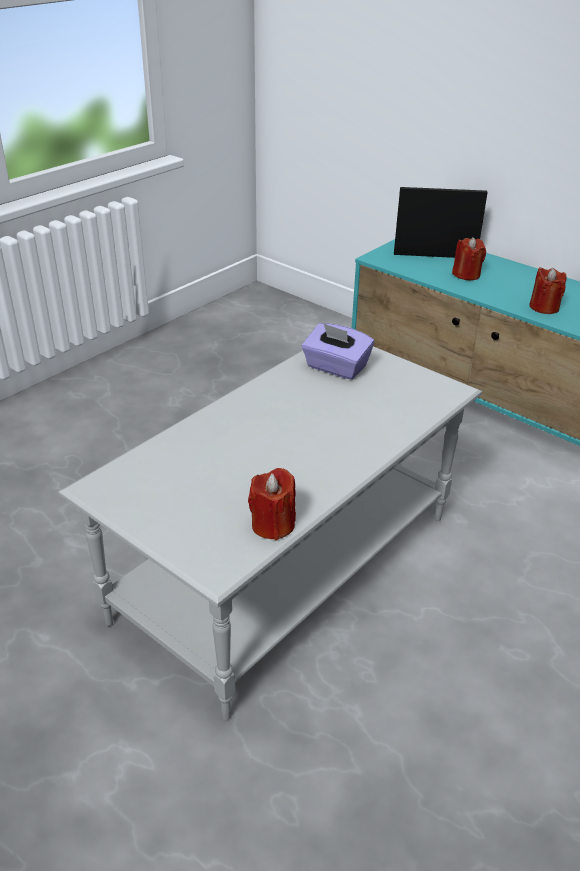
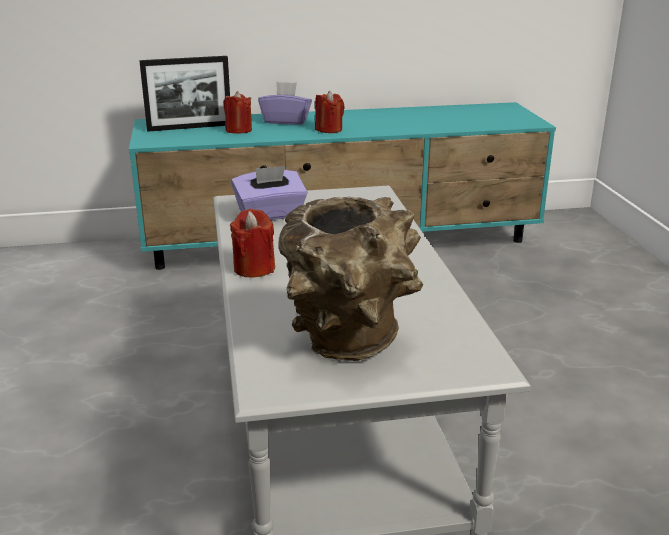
camera: 50 degrees left, 10 degrees down
(179, 495) = (349, 347): none -> brown vase
(273, 525) = (453, 319): red candle -> red candle (254, 268)
(435, 255) = (189, 127): picture frame -> picture frame turned 150 degrees counterclockwise
(526, 281) = (286, 121): none -> purple tissue box

